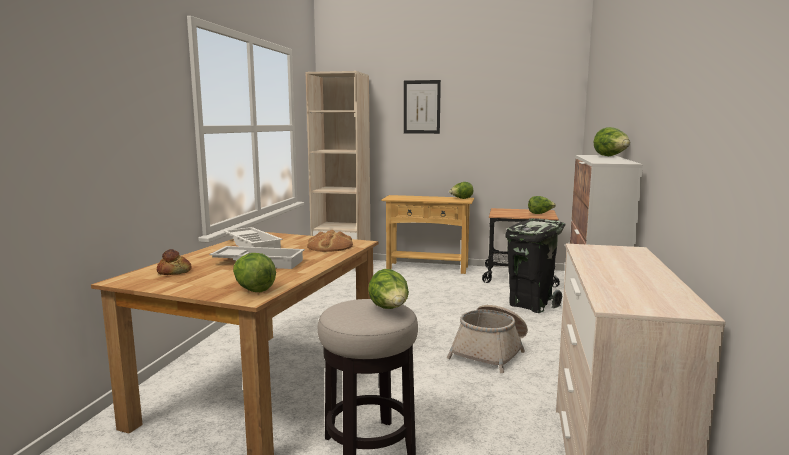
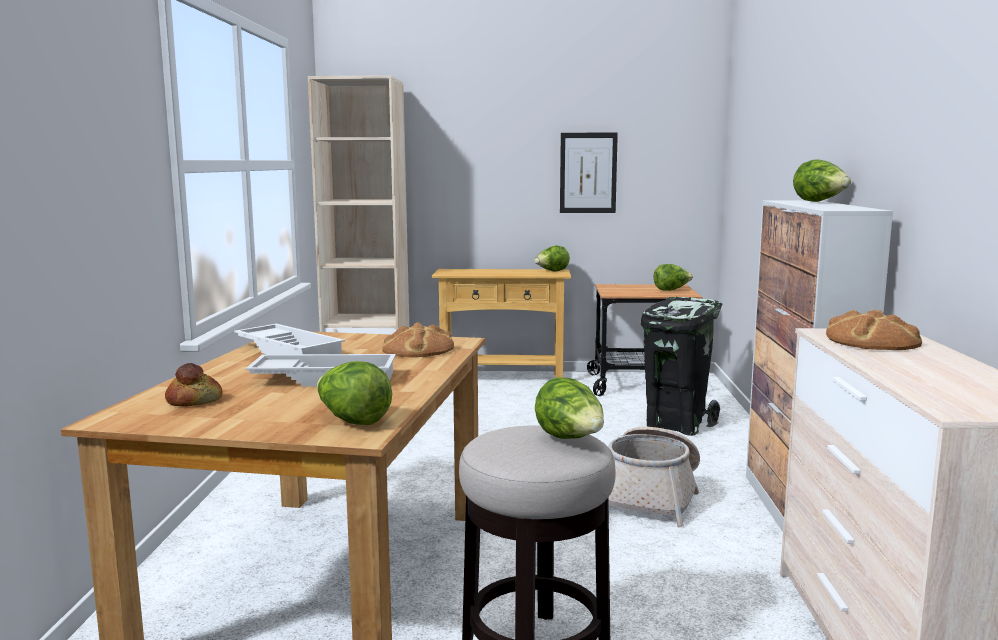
camera: 10 degrees left, 0 degrees up
(421, 107) = (486, 133): picture -> picture (588, 173)
(609, 255) = (872, 341): none -> bread

